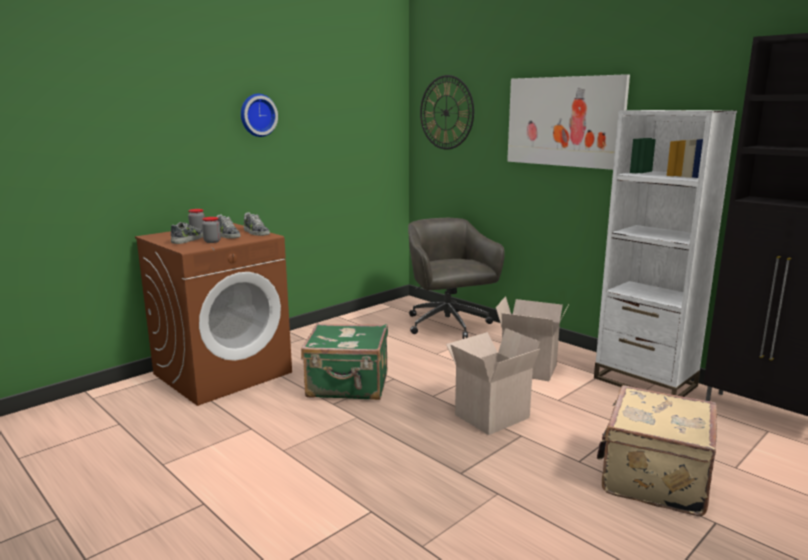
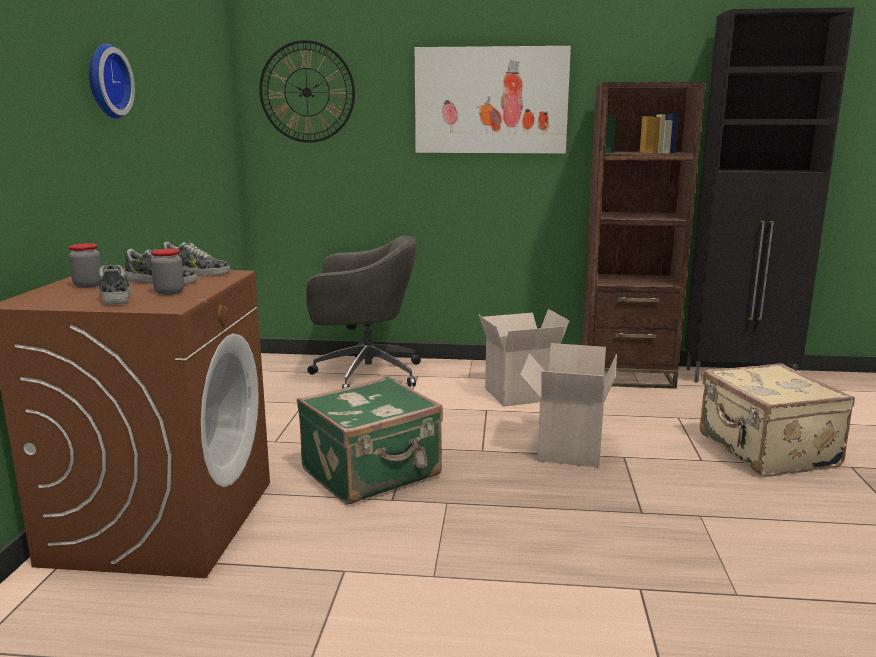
camera: 40 degrees left, 0 degrees up
(448, 325) = (364, 374): grey office chair -> grey office chair turned 150 degrees clockwise
(644, 382) = (626, 376): white bookcase -> brown bookcase

